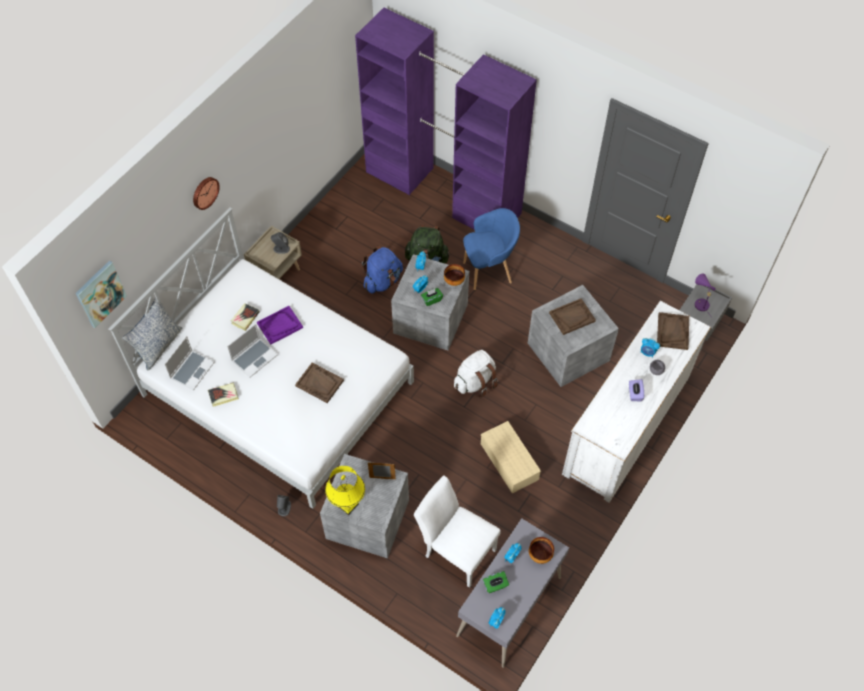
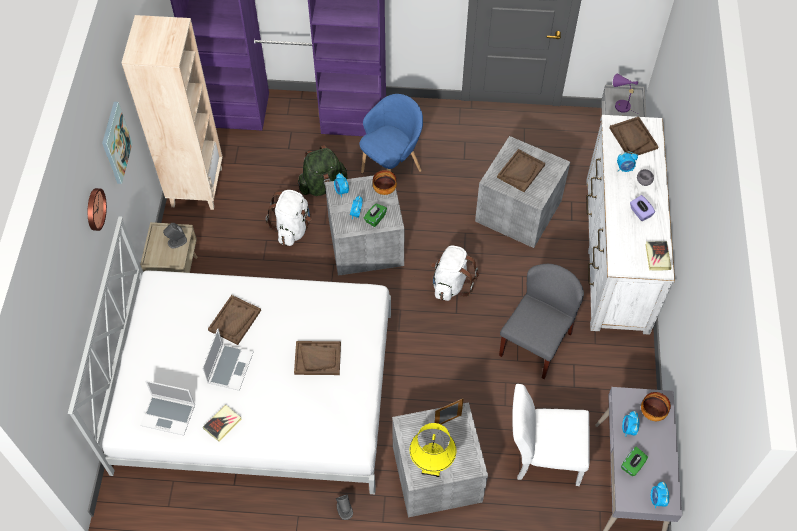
camera: 30 degrees left, 0 degrees up
(100, 293) = (48, 375): picture -> picture (115, 143)
(158, 346) = (113, 408): pillow -> none
(192, 370) = (169, 415): laptop -> laptop turned 105 degrees clockwise
(245, 318) = (191, 331): book -> book (657, 257)
(280, 326) = (235, 320): purple tray -> brown tray
(333, 216) = (196, 186): none -> beige bookcase
(383, 281) = (292, 228): blue backpack -> white backpack
(510, 462) = (535, 343): beige storage box -> grey chair

